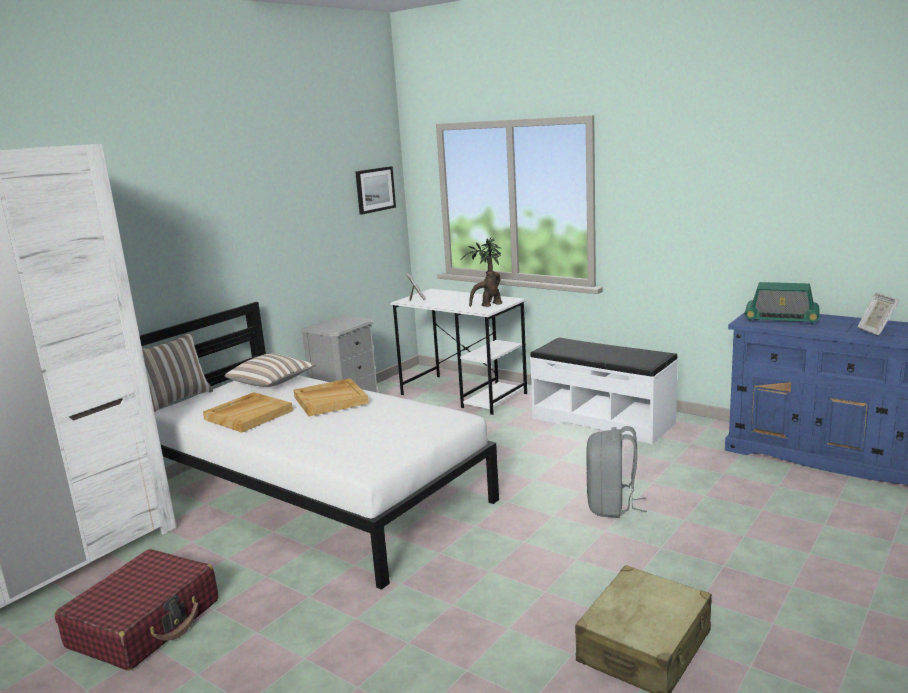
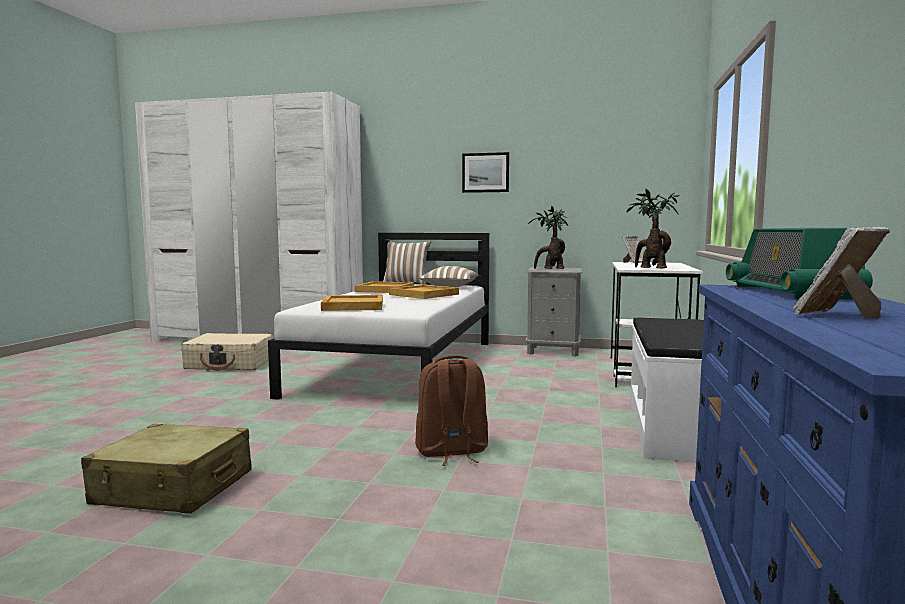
camera: 65 degrees right, 10 degrees down
(145, 623) = (230, 364): red suitcase -> beige suitcase
(342, 326) = (551, 269): none -> potted plant
(375, 190) = (654, 158): picture -> picture (485, 172)
(385, 440) = (352, 306): none -> beige tray
(612, 506) = (451, 452): grey backpack -> brown backpack

